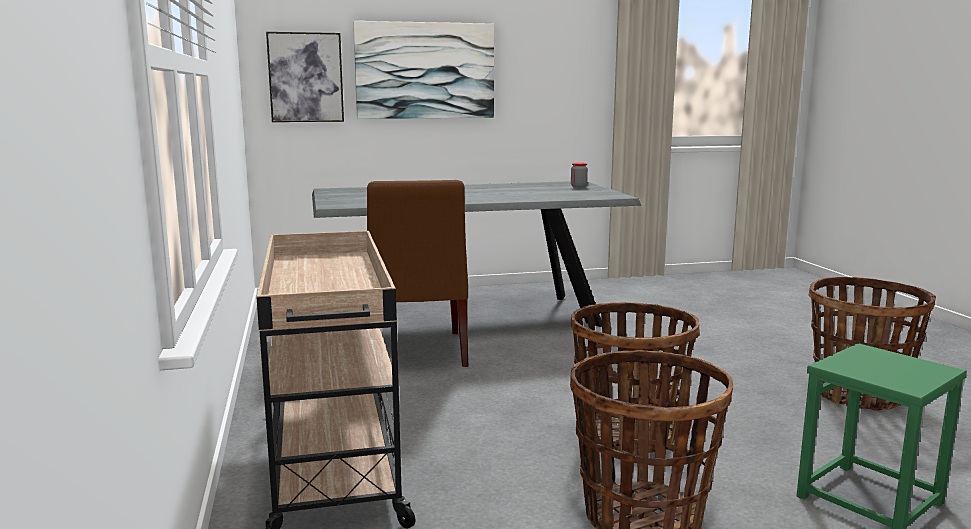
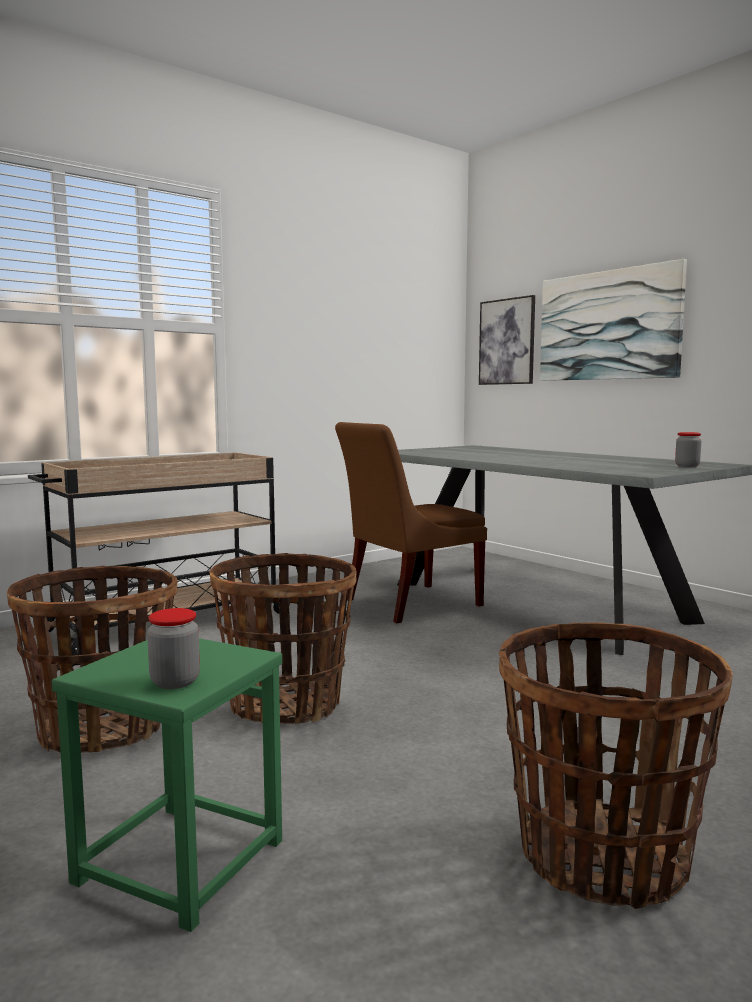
camera: 65 degrees right, 5 degrees down
(921, 368) = (175, 682): none -> jar

